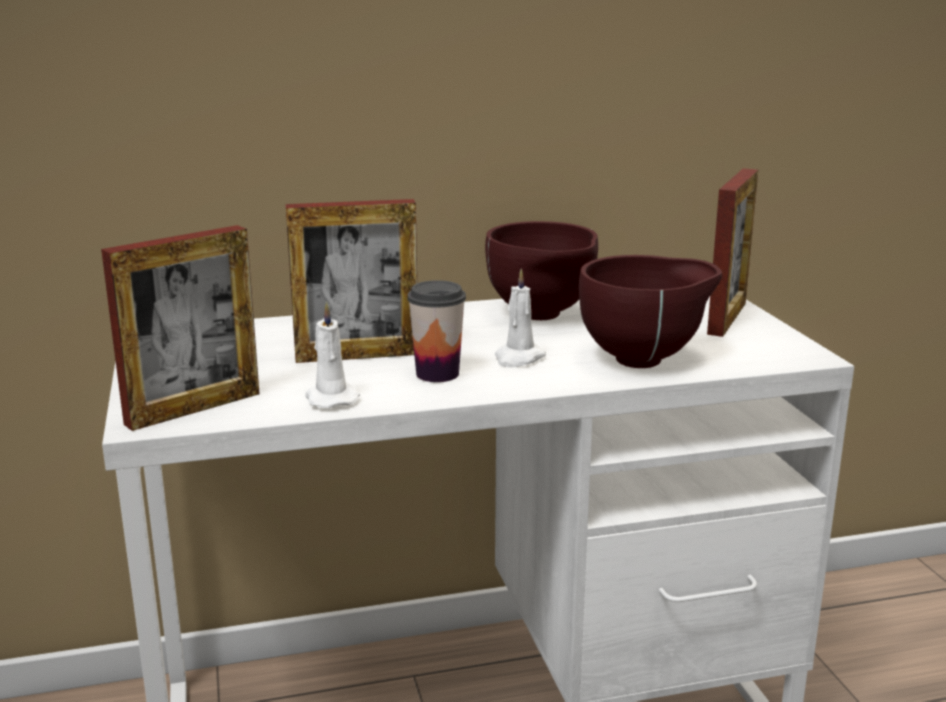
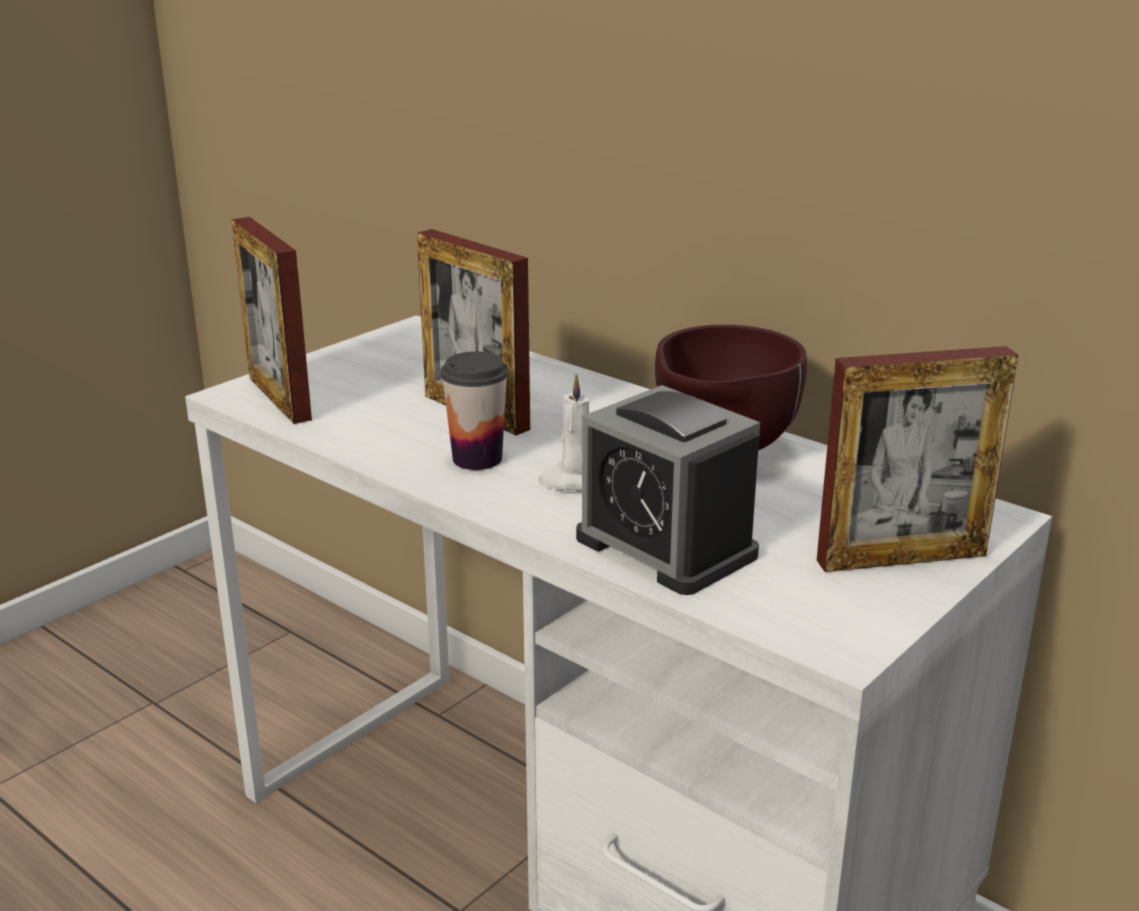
camera: 55 degrees right, 5 degrees up
(193, 408) = (279, 398): picture frame -> picture frame turned 45 degrees clockwise
(330, 398) = (361, 436): white candle -> none
(645, 360) = (666, 547): brown bowl -> alarm clock

